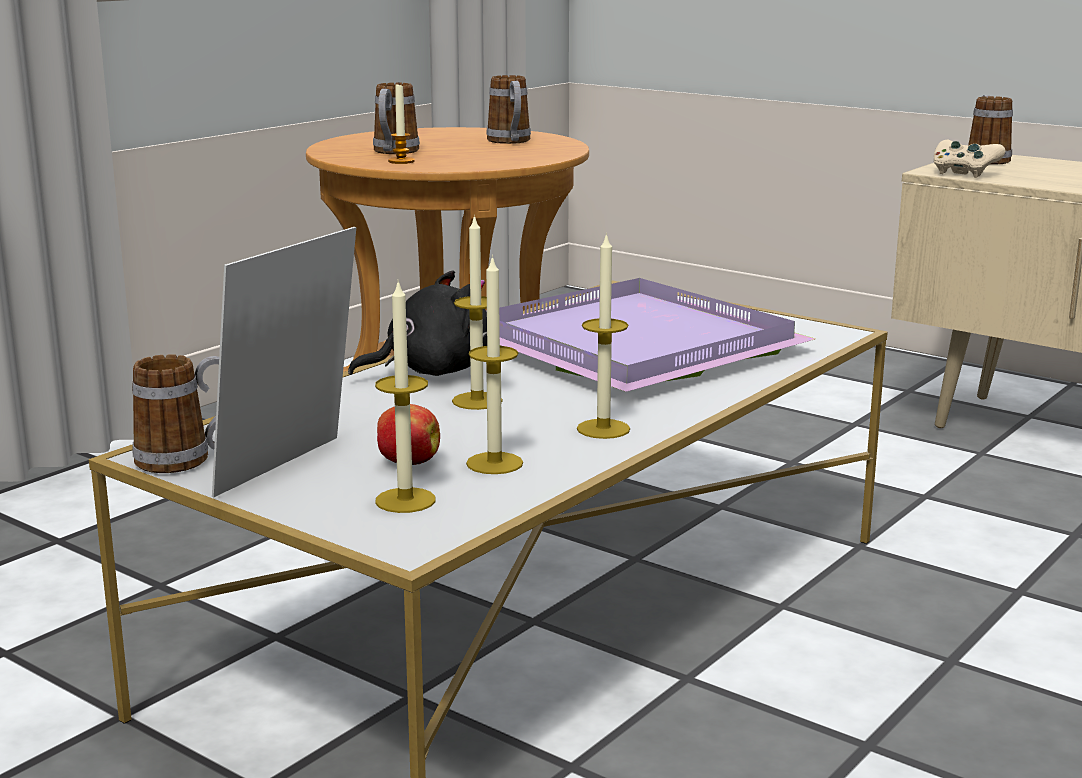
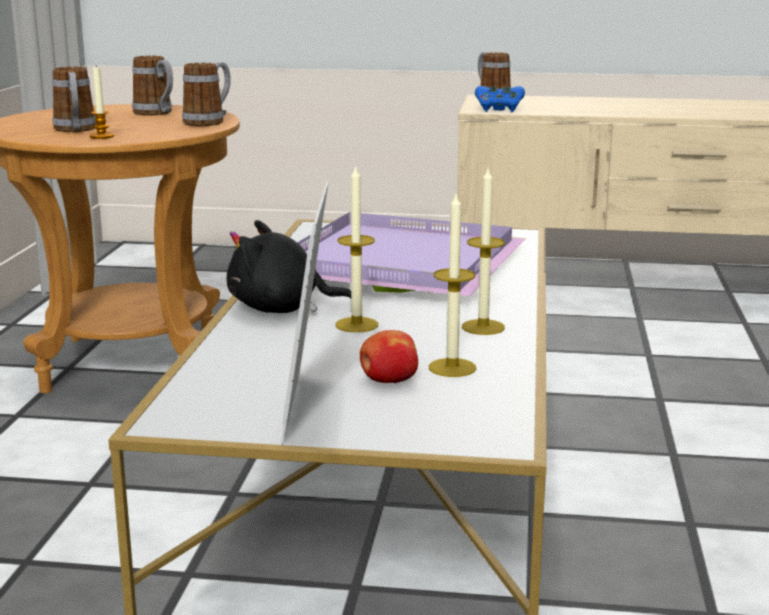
camera: 30 degrees left, 0 degrees up
(188, 458) = (202, 418): mug -> mug (209, 121)
(405, 500) = (437, 409): candle -> none
(431, 371) = (281, 309): black plush toy -> black plush toy turned 120 degrees counterclockwise
(963, 173) = (498, 110): beige game controller -> blue game controller

